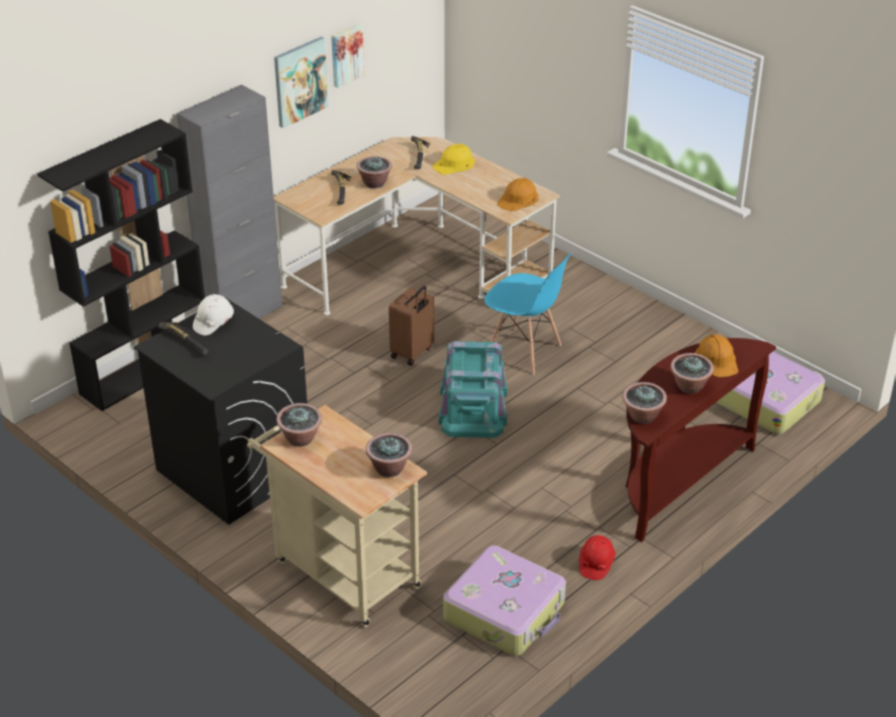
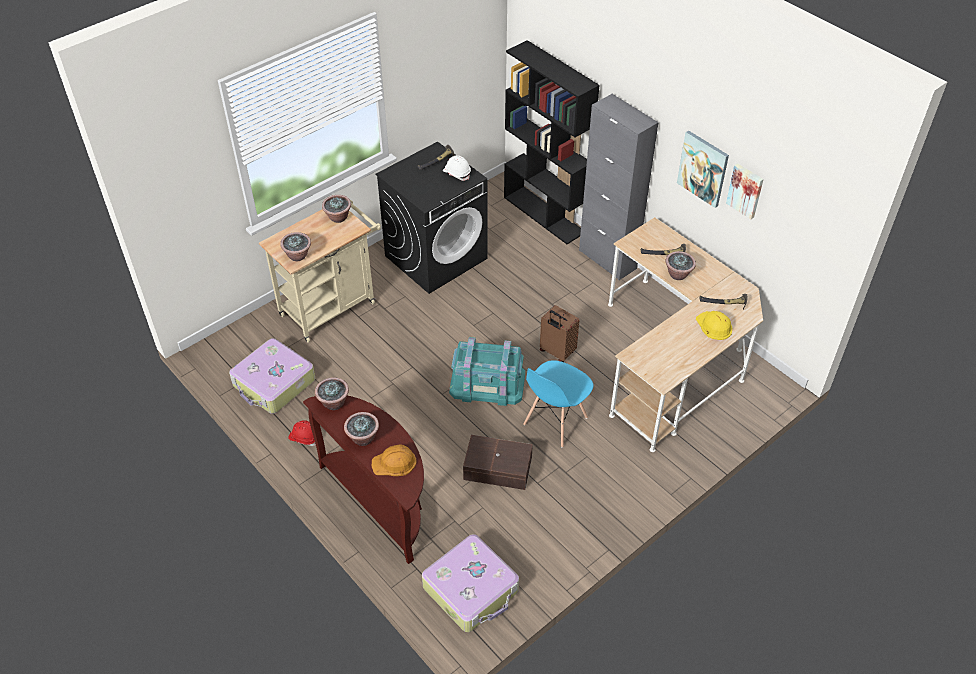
camera: 95 degrees right, 10 degrees up
(518, 199) = (655, 364): orange hard hat -> none
(604, 390) = (498, 469): none -> brown storage box

